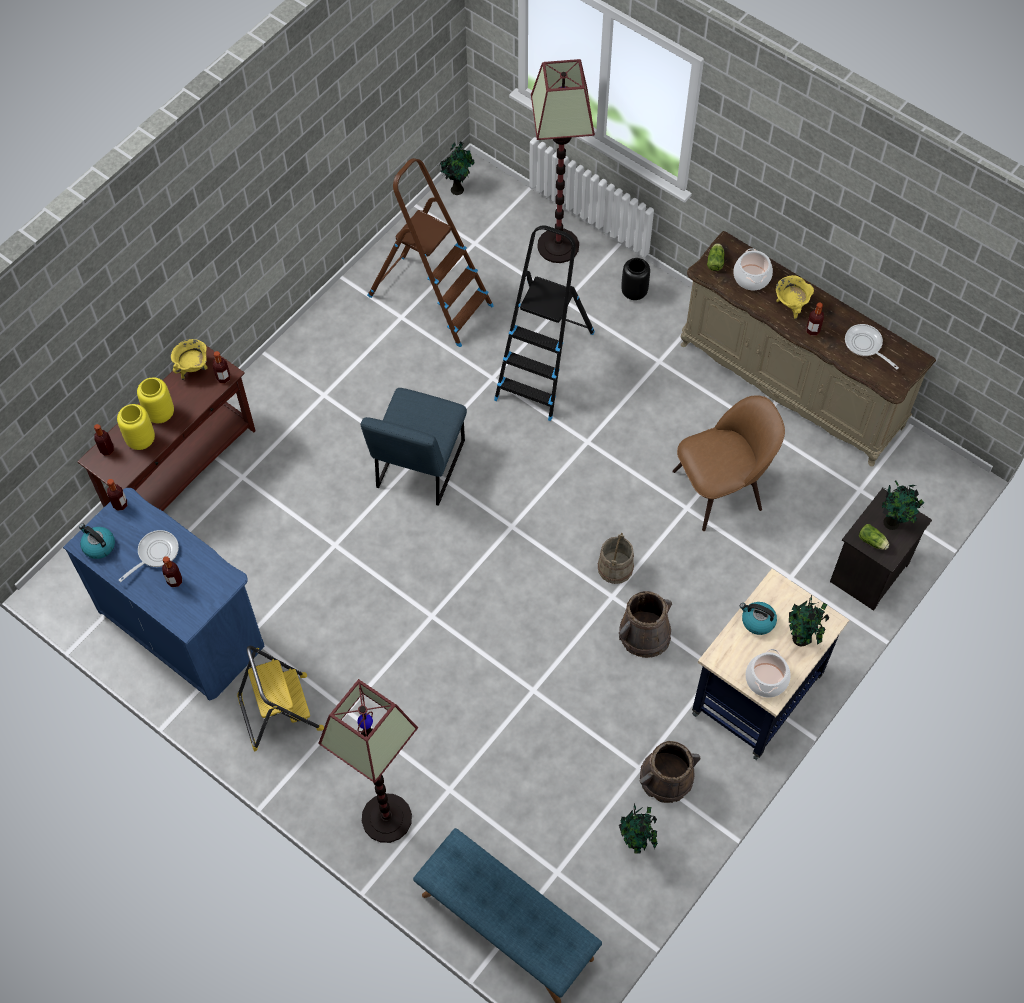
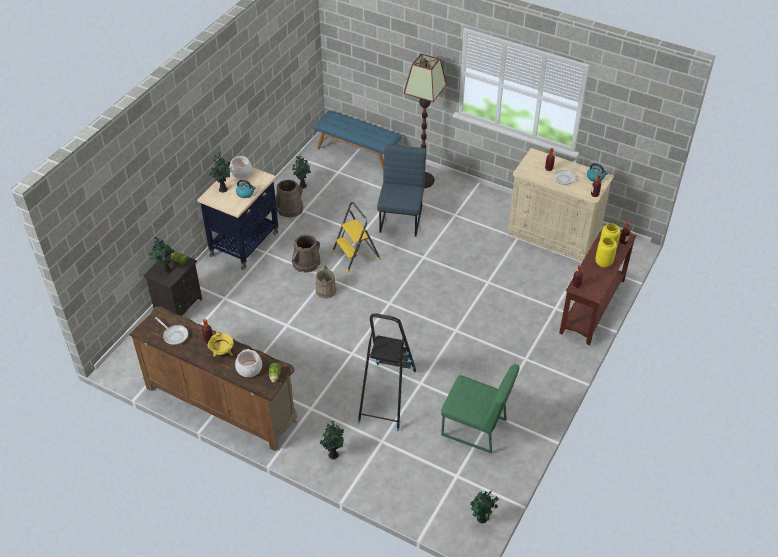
camera: 170 degrees right, 15 degrees down
(183, 629) = (553, 236): blue dresser -> beige dresser
(193, 368) = (597, 288): yellow cooking pot -> none
(276, 712) = (490, 210): yellow step ladder -> yellow step ladder (357, 254)
(419, 466) = (452, 327): blue chair -> blue chair (401, 218)
(431, 301) = (475, 428): brown step ladder -> green chair
(558, 245) = (394, 482): floor lamp -> none
(634, 292) = (333, 454): black vase -> potted plant
(721, 488) = (266, 338): brown chair -> none

